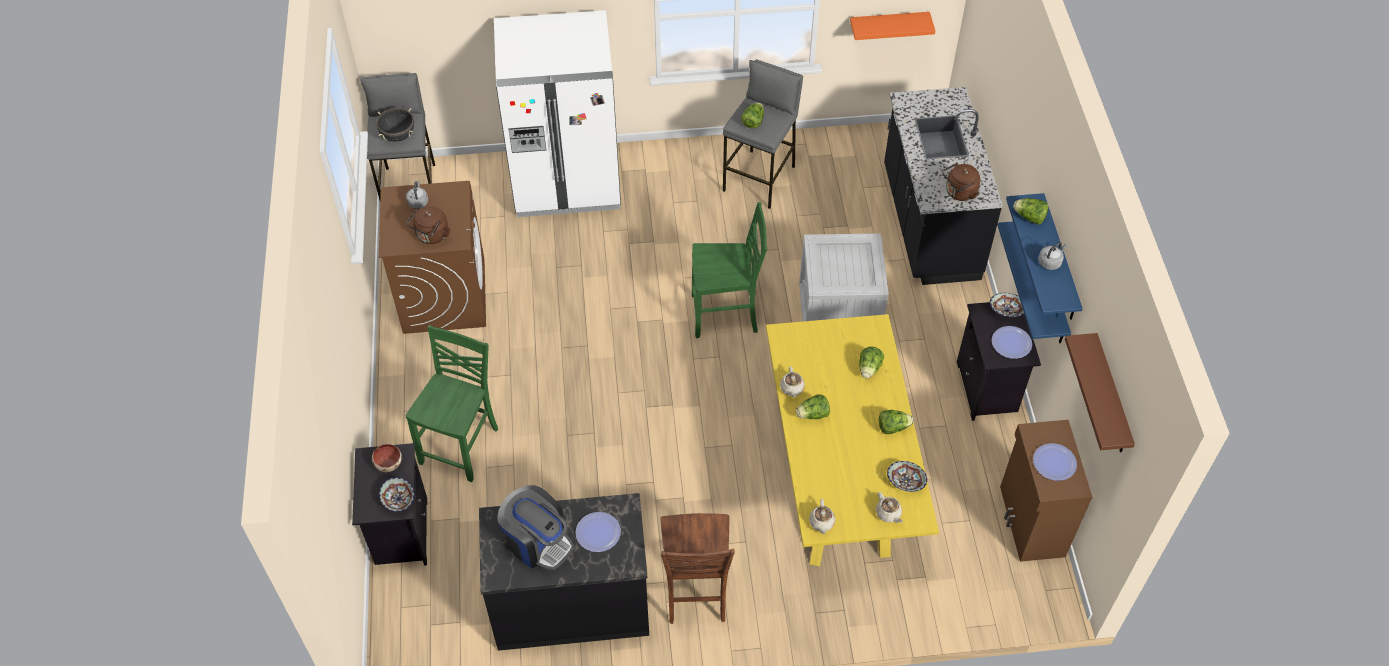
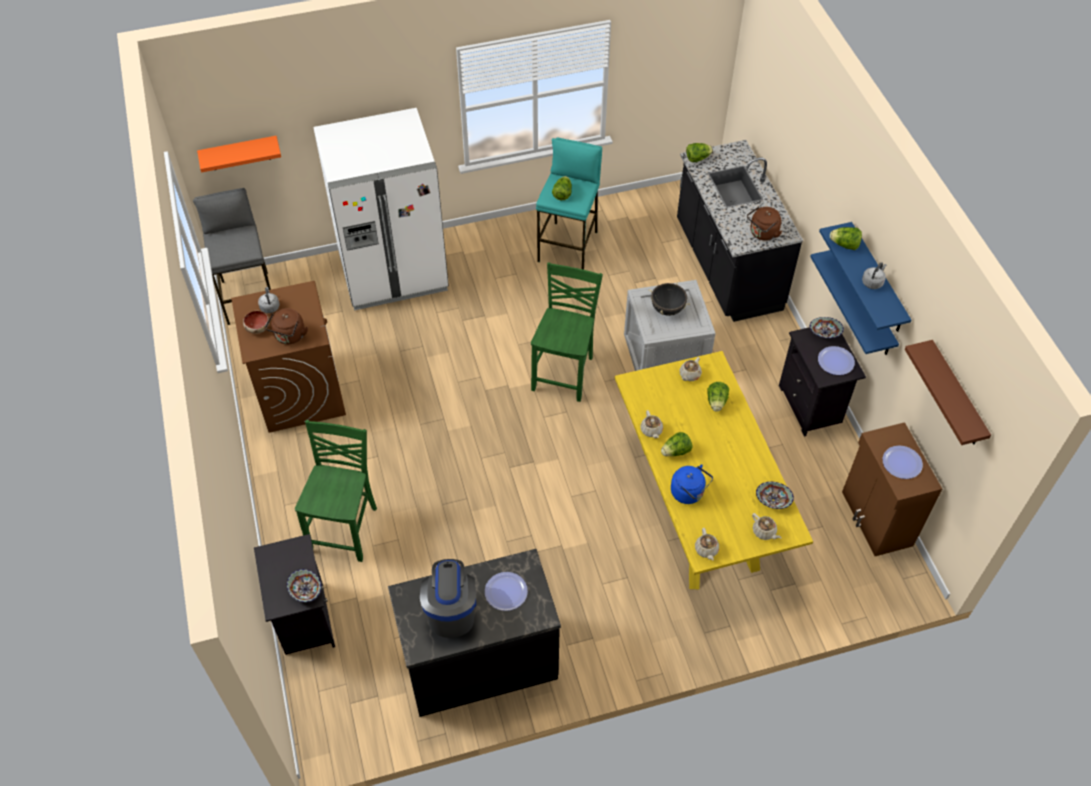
camera: 10 degrees left, 0 degrees up
(388, 463) = (288, 556): bowl -> bowl (257, 327)
(398, 135) = (235, 248): black cooking pot -> black cooking pot (667, 309)
(538, 542) = (451, 609): coffee machine -> coffee machine turned 120 degrees counterclockwise
(695, 592) = (592, 631): brown chair -> none
(726, 315) = (564, 373): green chair -> green chair turned 60 degrees counterclockwise
(760, 178) = (568, 246): grey stool -> turquoise stool
(817, 460) = (689, 493): none -> blue kettle
(846, 335) = (689, 375): none -> beige teapot
(888, 25) = (668, 93): orange shelf -> orange shelf (239, 153)
(893, 427) = (750, 452): lettuce -> lettuce (697, 158)

